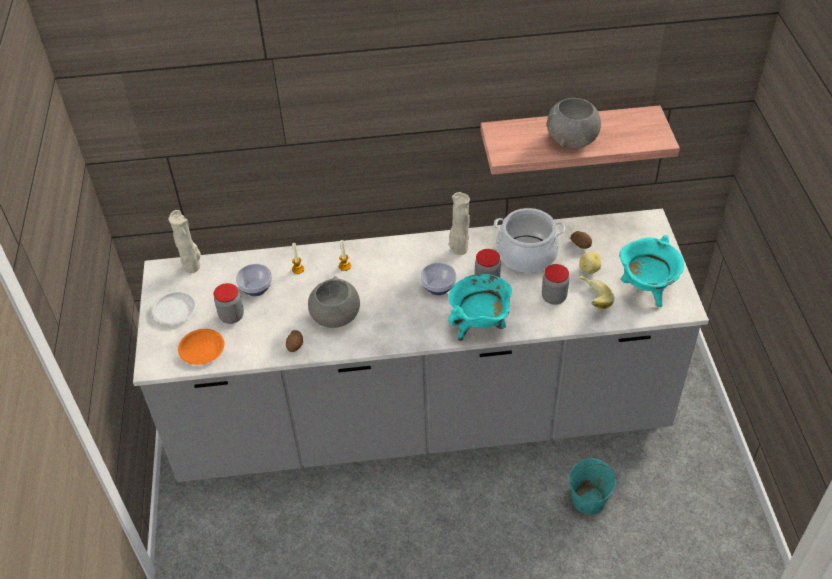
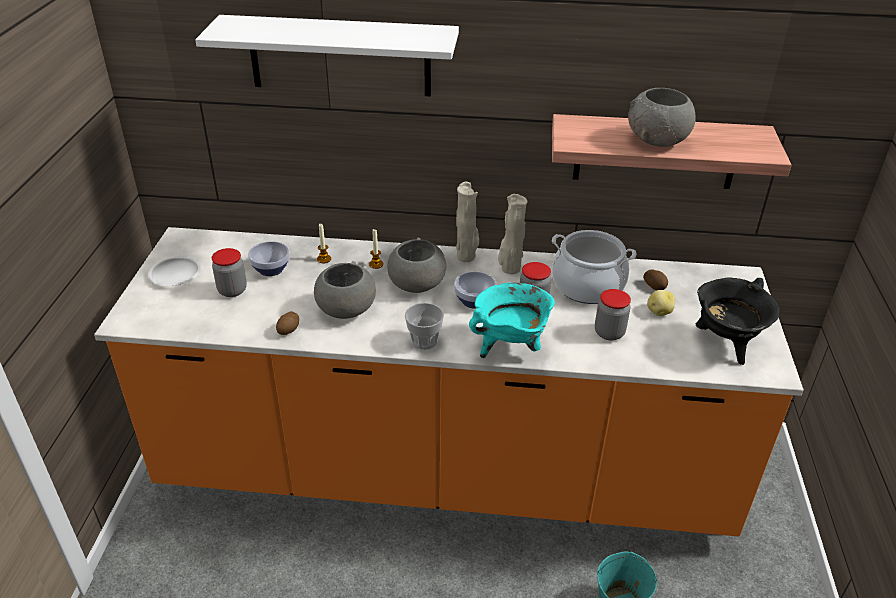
camera: 10 degrees right, 10 degrees down
(193, 267) = (214, 240): beige vase -> beige vase (467, 257)
(201, 349) = (184, 315): orange plate -> none
(293, 106) = (340, 56): none -> white shelf
(386, 281) = (416, 285): none -> grey bowl
(409, 334) = (424, 341): none -> cup
(421, 416) = (445, 470): grey counter -> orange counter
(591, 301) = (654, 344): banana -> none
(646, 290) = (726, 344): turquoise cooking pot -> black cooking pot

